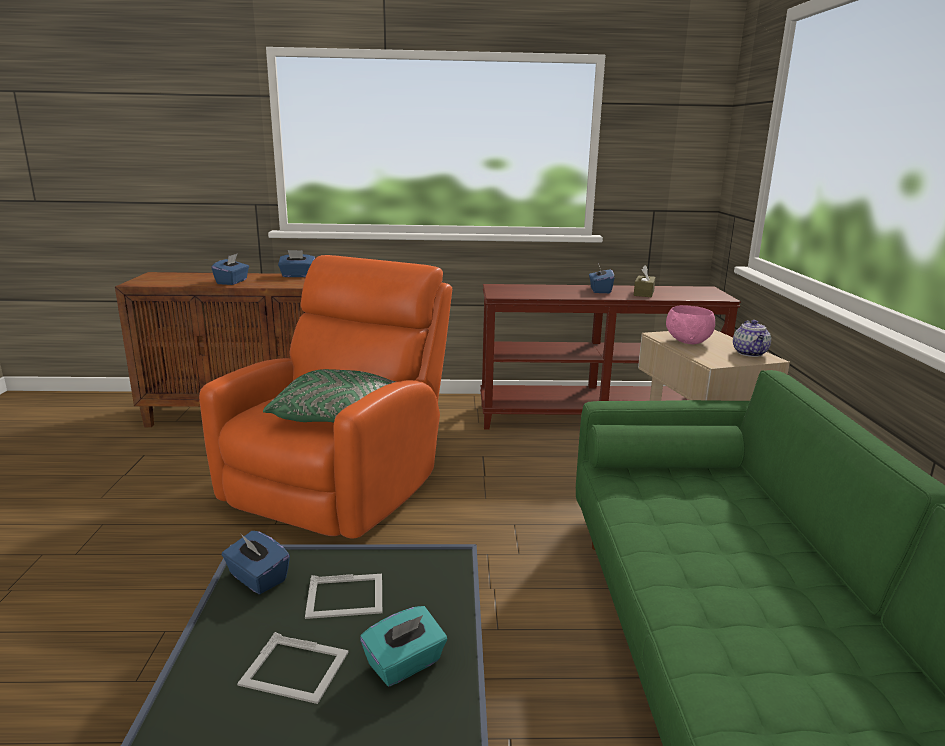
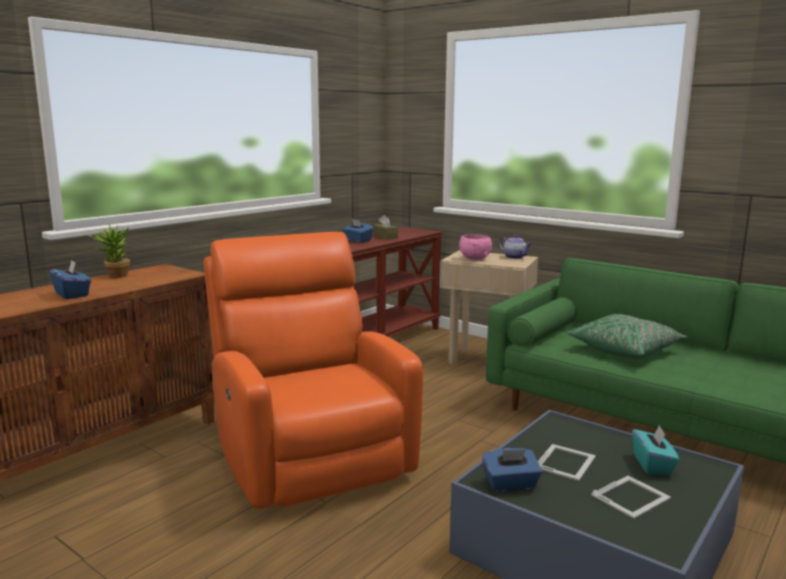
camera: 50 degrees left, 5 degrees down
(297, 275) = (114, 276): blue tissue box -> potted plant
(336, 414) = (346, 376): green pillow -> green pillow (625, 350)

